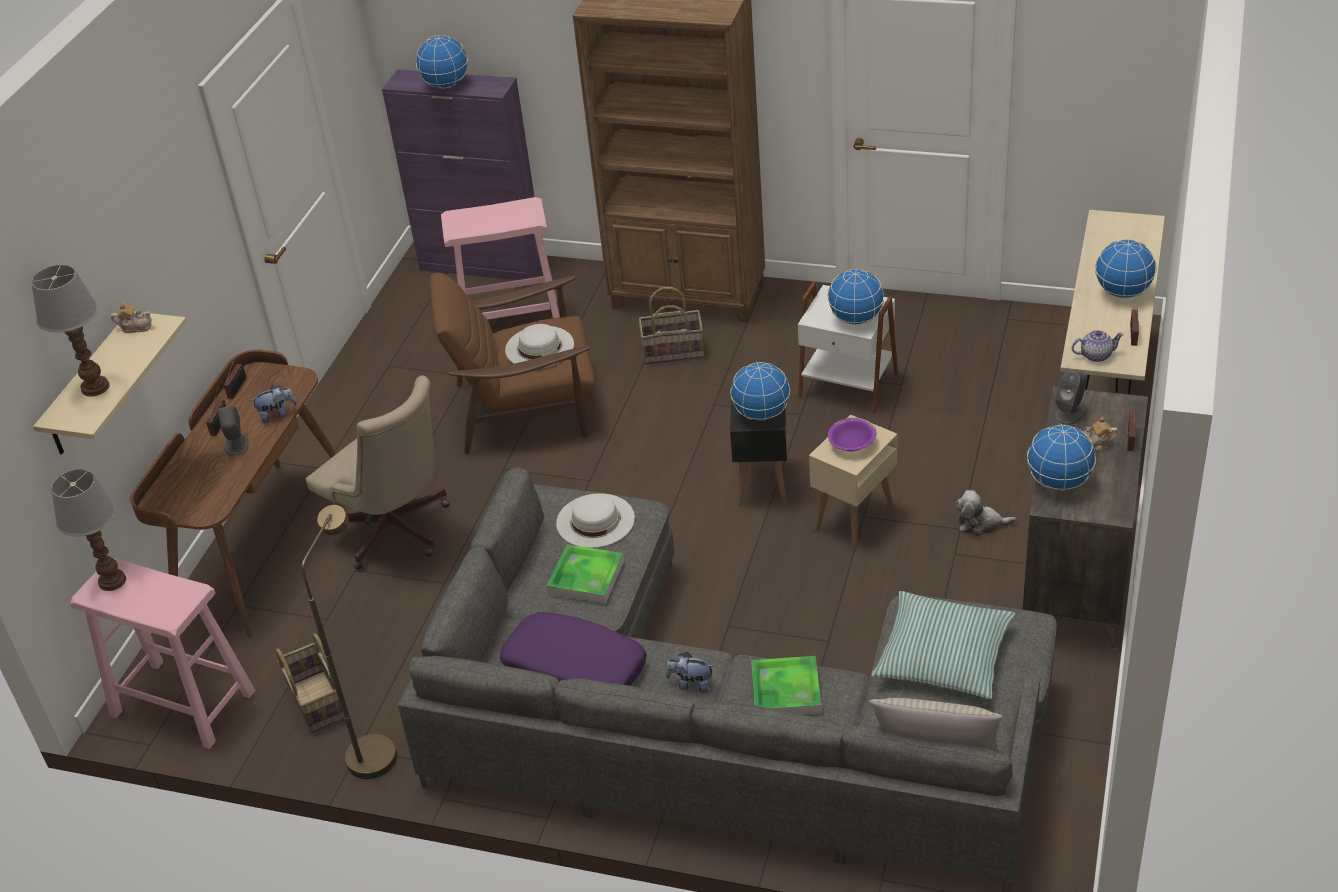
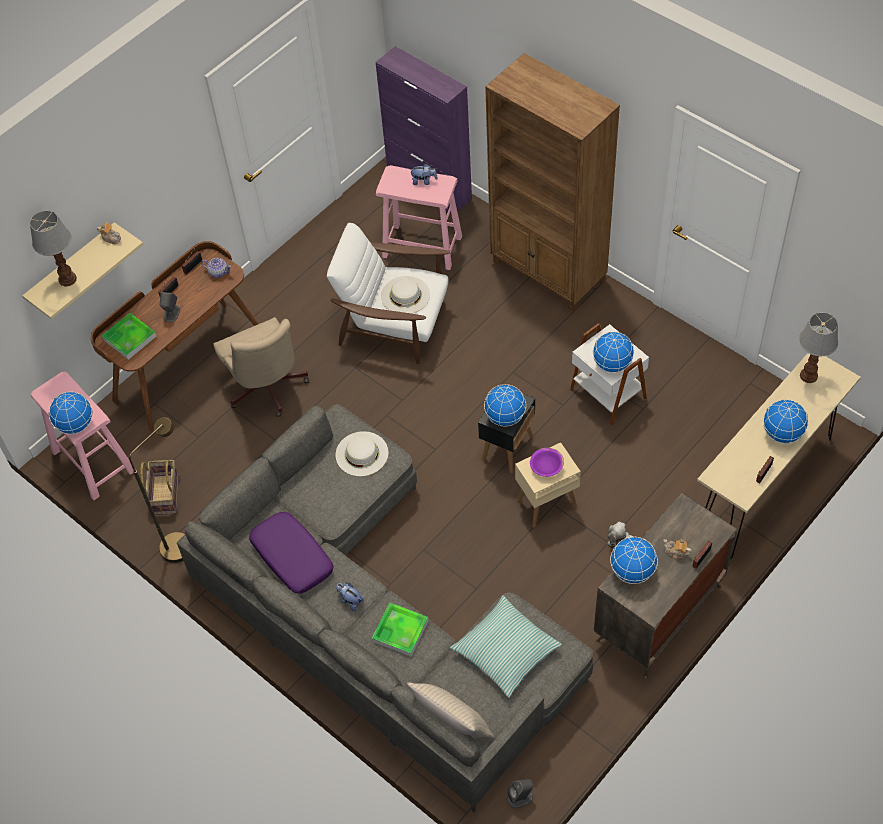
camera: 25 degrees right, 15 degrees up
(112, 580) = (58, 389): table lamp -> table lamp (808, 375)
(277, 414) = (205, 299): plush toy -> plush toy (424, 181)
(446, 85) = (417, 75): globe -> globe (76, 425)
(526, 407) = (394, 323): brown armchair -> white armchair
(586, 577) = (333, 495): tray -> tray (130, 338)
(673, 351) = (512, 315): basket -> none
(1070, 413) = (676, 520): grey speaker -> grey speaker (520, 797)
(1095, 355) = (726, 479): teapot -> teapot (218, 272)

